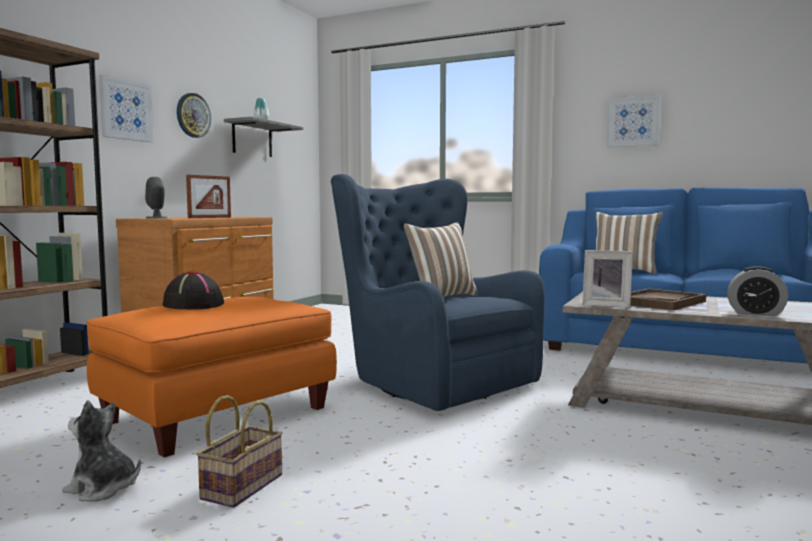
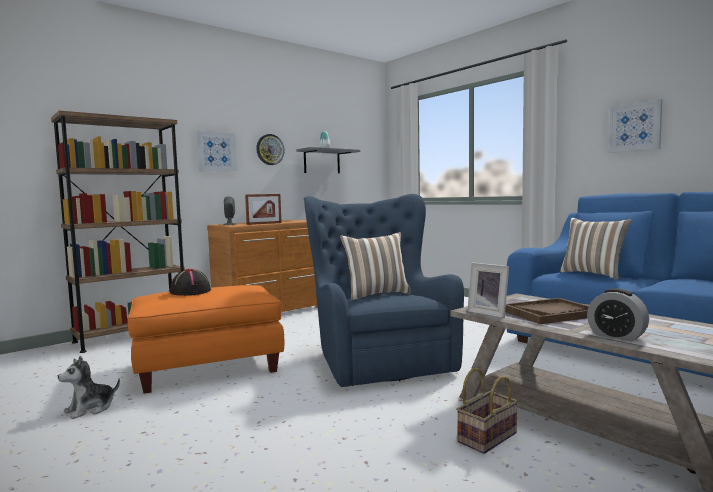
camera: 25 degrees right, 0 degrees up
(103, 489) = (90, 409): plush toy -> plush toy turned 90 degrees counterclockwise
(242, 485) = (157, 422): basket -> basket (487, 436)

